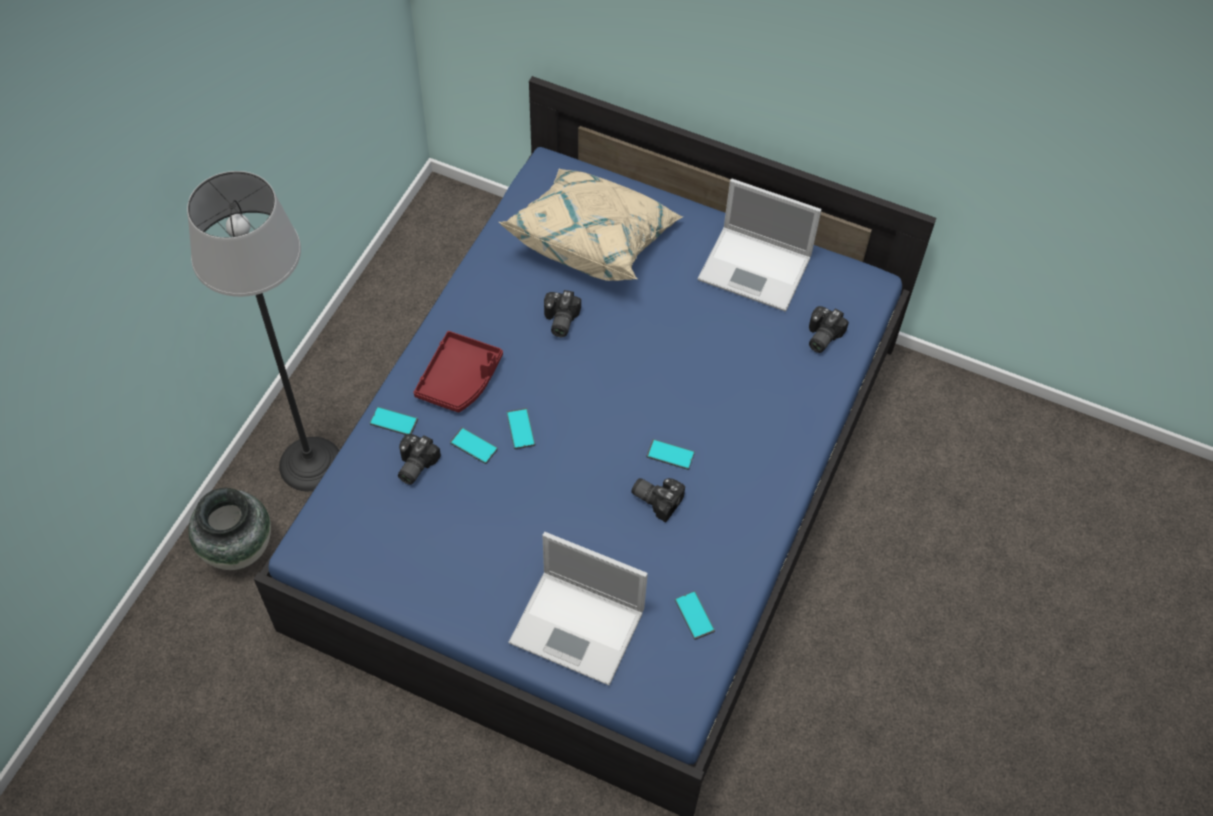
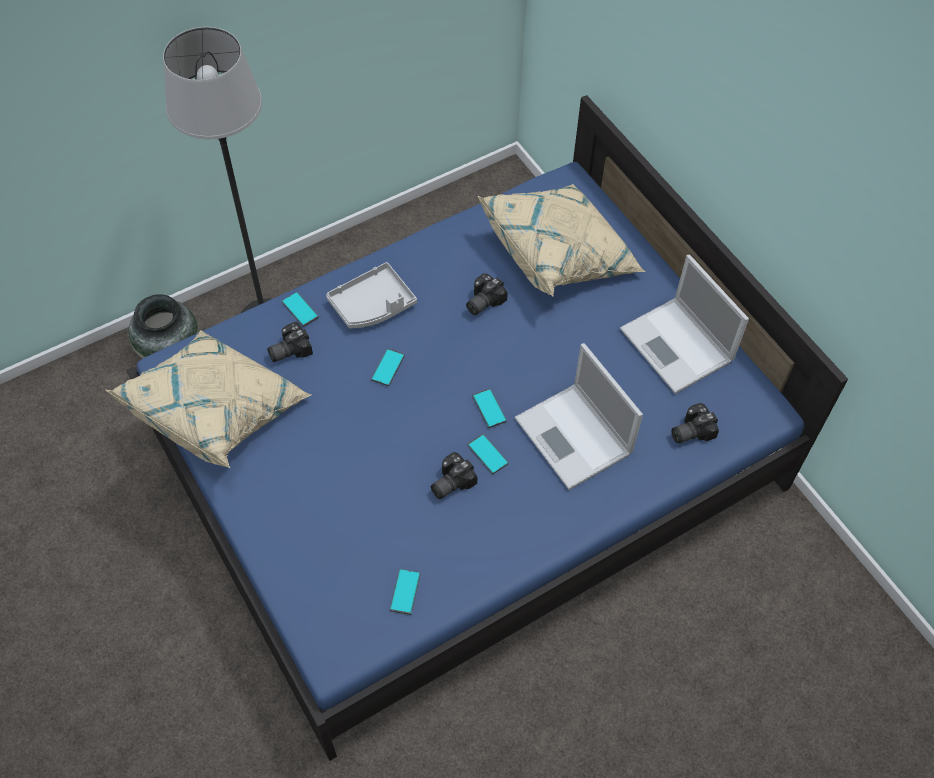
camera: 35 degrees right, 0 degrees up
(393, 560) = (218, 411): none -> beige pillow
(460, 379) = (373, 305): red tray -> grey tray
(473, 446) = (343, 360): phone -> phone (489, 408)
(579, 627) = (310, 544): laptop -> laptop (575, 437)
(657, 498) = (449, 482): camera -> camera turned 105 degrees counterclockwise

